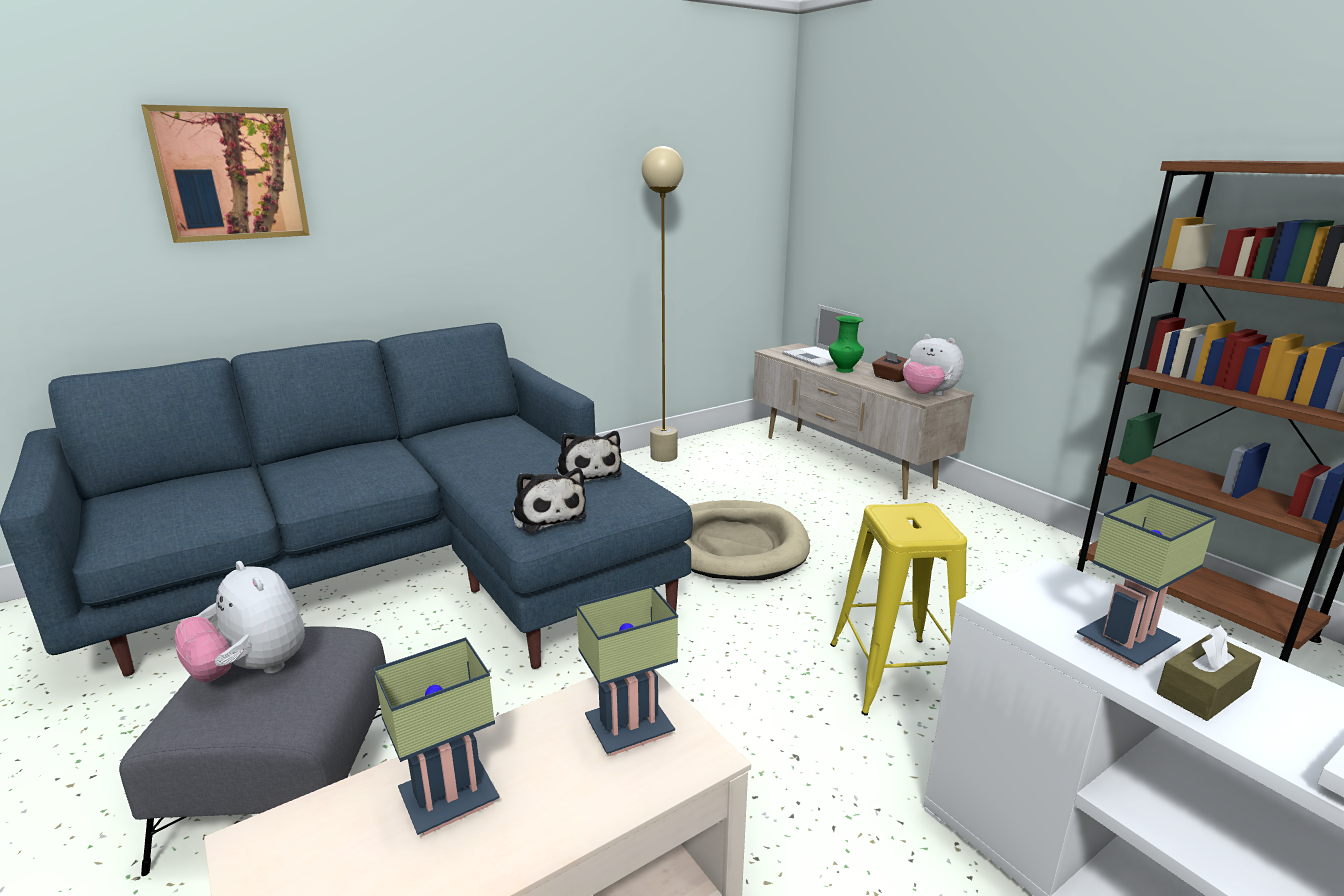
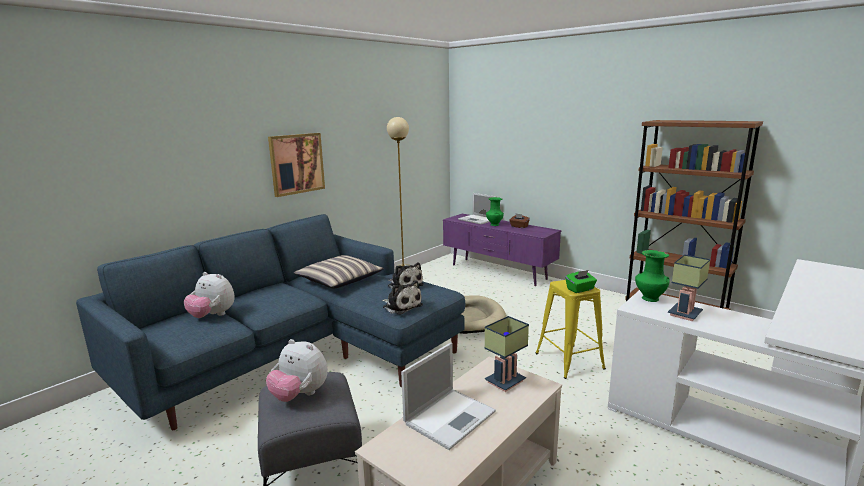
camera: 15 degrees left, 5 degrees down
(230, 174) = (187, 143): picture -> picture (296, 163)
(451, 795) = (450, 417): table lamp -> laptop
(484, 447) = (339, 280): none -> pillow
(845, 461) = (497, 272): beige tv stand -> purple tv stand
(920, 532) = (580, 289): none -> green tissue box
(928, 395) = (541, 233): plush toy -> plush toy (212, 316)
(1056, 585) = (649, 298): none -> green vase
(1203, 691) = (717, 324): brown tissue box -> none

